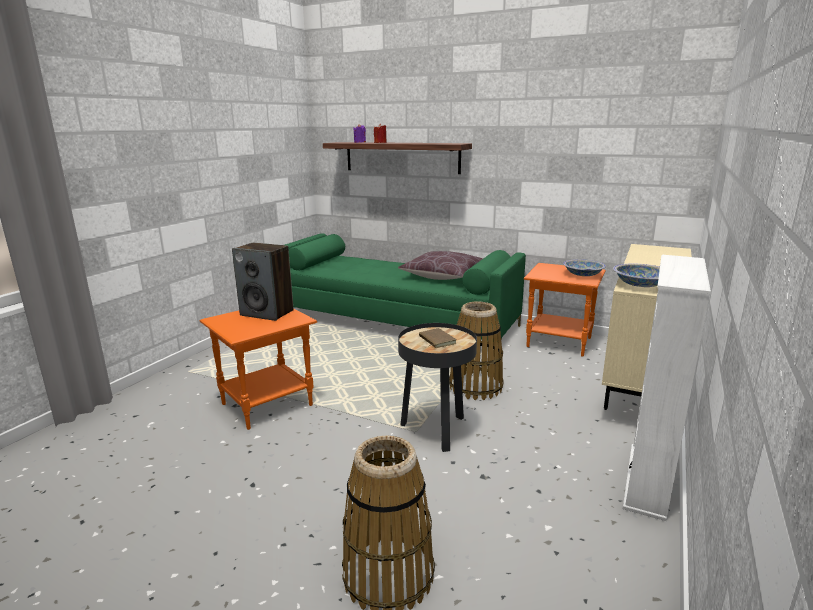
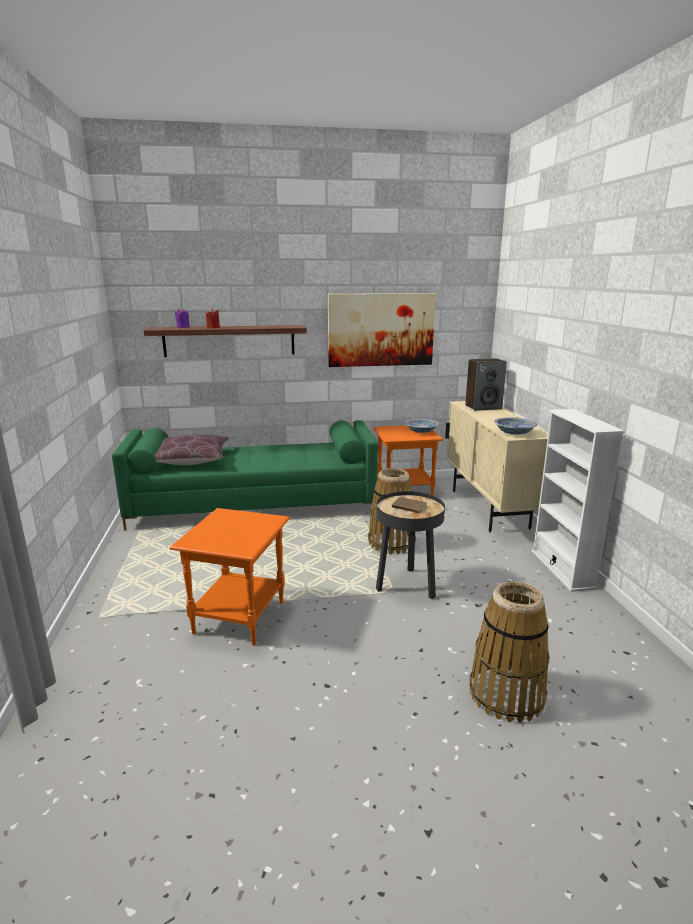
camera: 35 degrees left, 0 degrees up
(267, 313) = (231, 522): speaker -> speaker (483, 407)
(443, 276) = (302, 452): brown pillow -> brown pillow (192, 460)
(556, 151) = (381, 330): none -> picture

